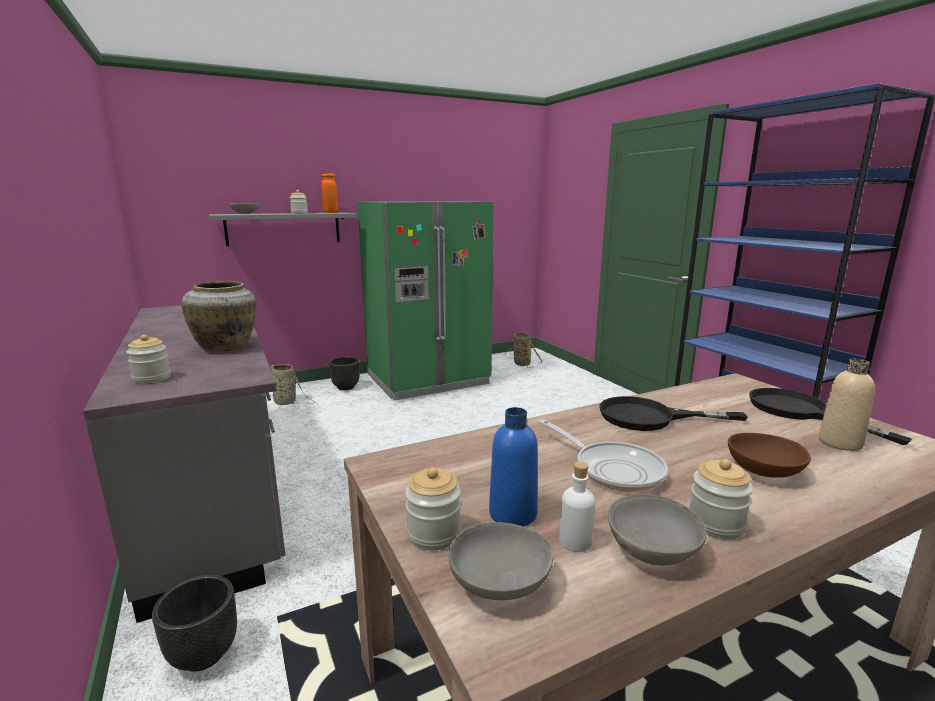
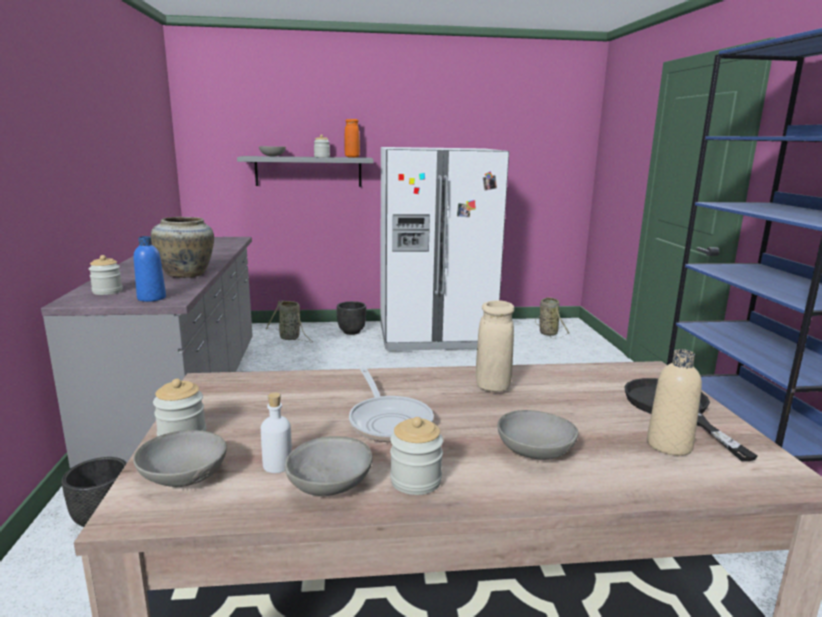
camera: 20 degrees right, 0 degrees up
(427, 380) = (434, 336): green fridge -> white fridge
(513, 514) = (257, 436): blue bottle -> blue bottle (151, 298)
(650, 417) = (492, 386): black frying pan -> beige vase
(762, 471) = (534, 451): brown bowl -> grey bowl

